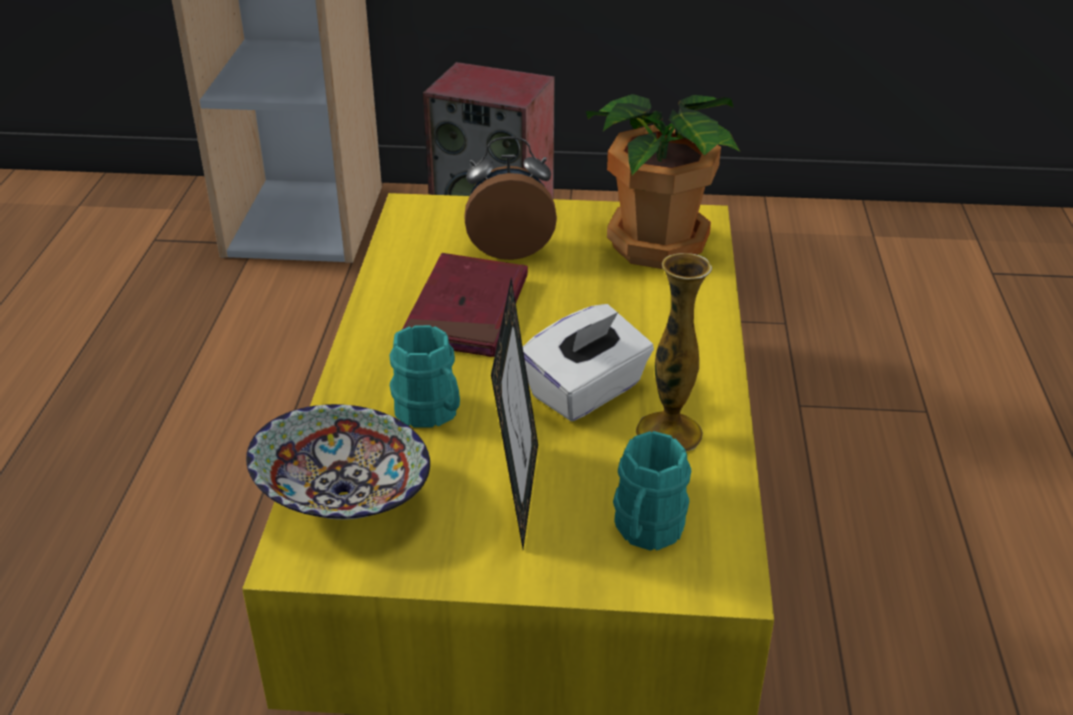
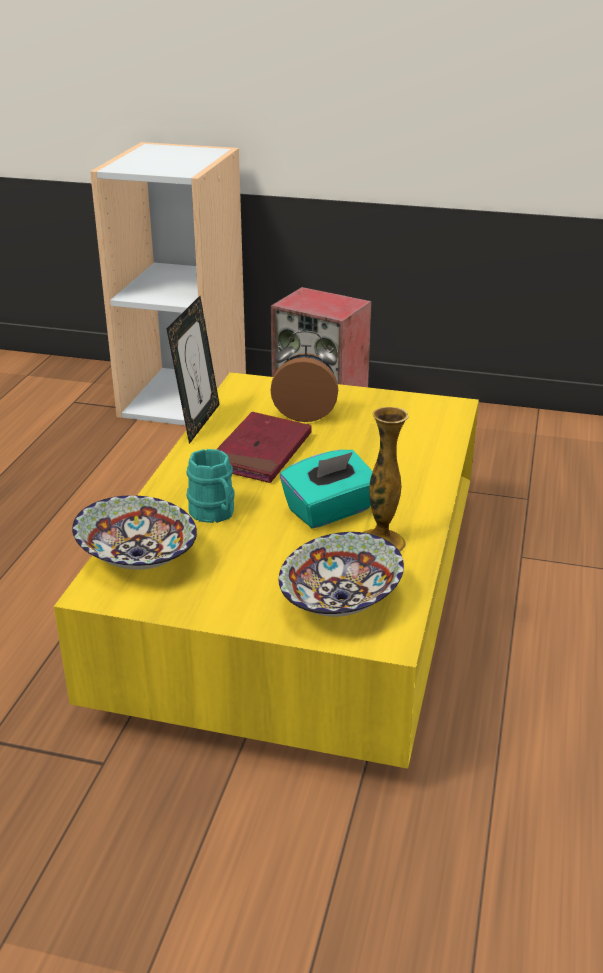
camera: 10 degrees right, 5 degrees down
(518, 493) = (259, 569): picture frame -> picture frame (198, 422)
(587, 391) = (330, 511): white tissue box -> turquoise tissue box
(646, 531) = (342, 602): turquoise mug -> bowl
(656, 243) = (415, 420): potted plant -> none

